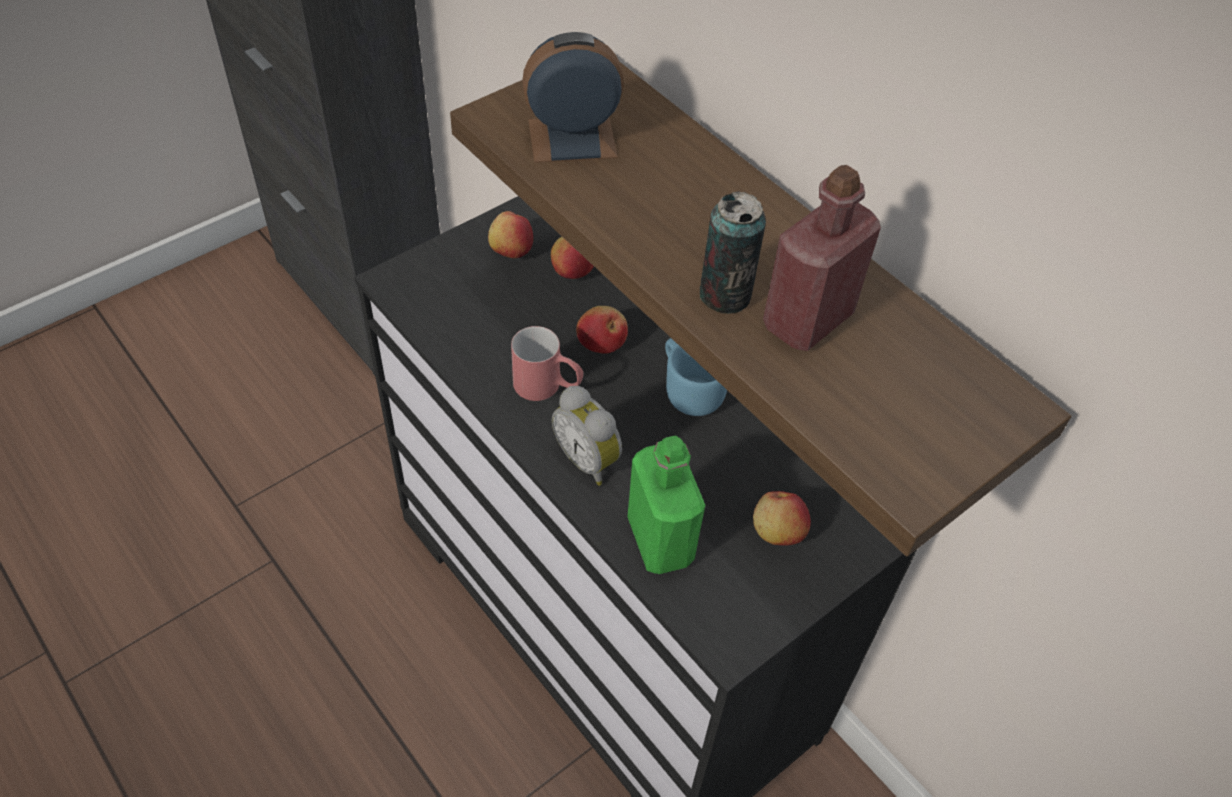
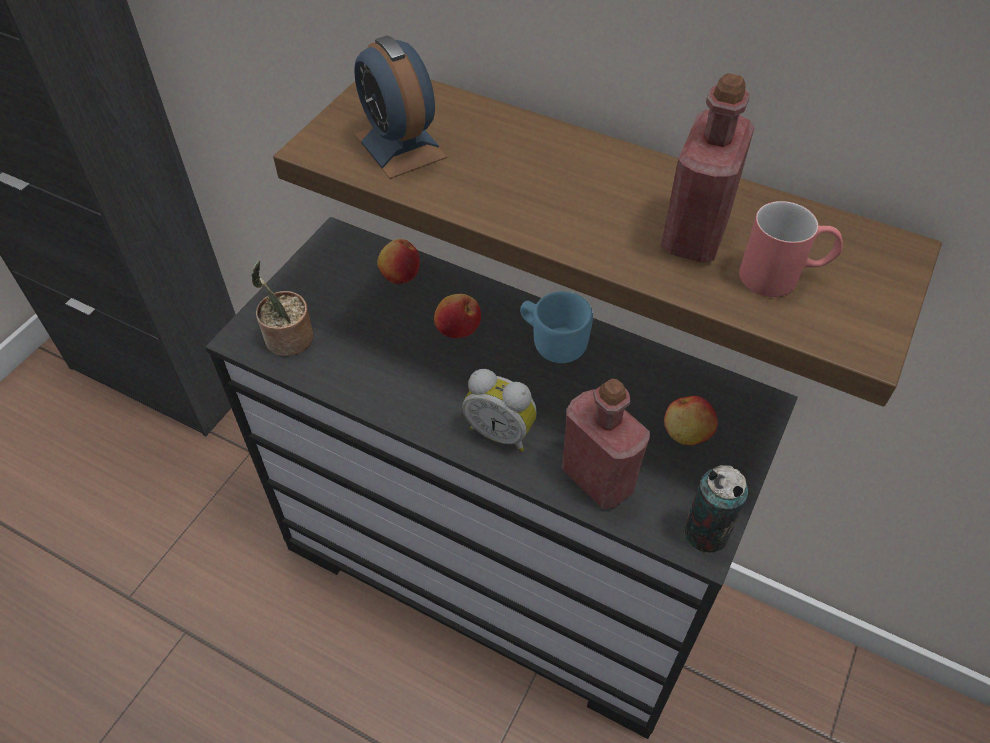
camera: 20 degrees left, 0 degrees up
(432, 298) = (288, 341): none -> potted plant
(511, 249) = (337, 275): apple -> none
(548, 387) = (432, 382): red mug -> red mug (783, 276)
(572, 138) = (400, 146): alarm clock -> alarm clock turned 90 degrees counterclockwise
(660, 540) = (598, 478): green bottle -> red bottle
(725, 295) = (614, 237): can -> can (706, 533)

